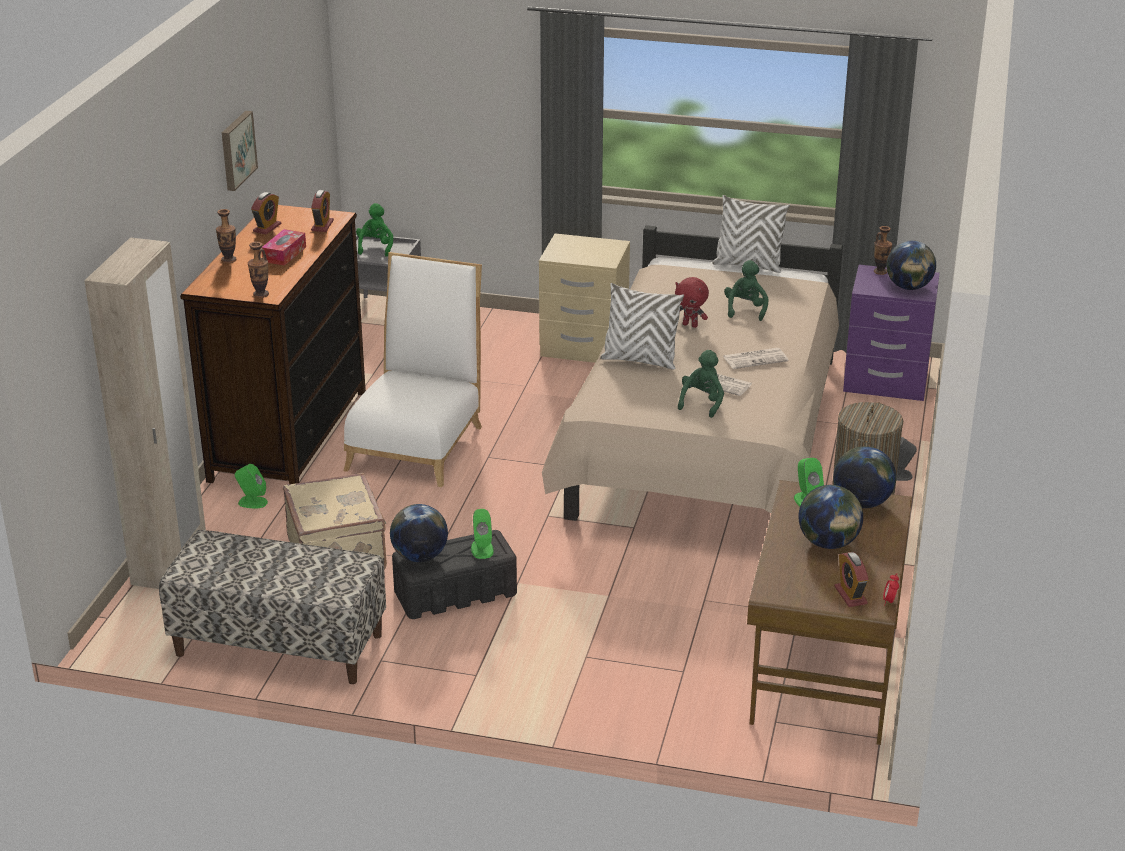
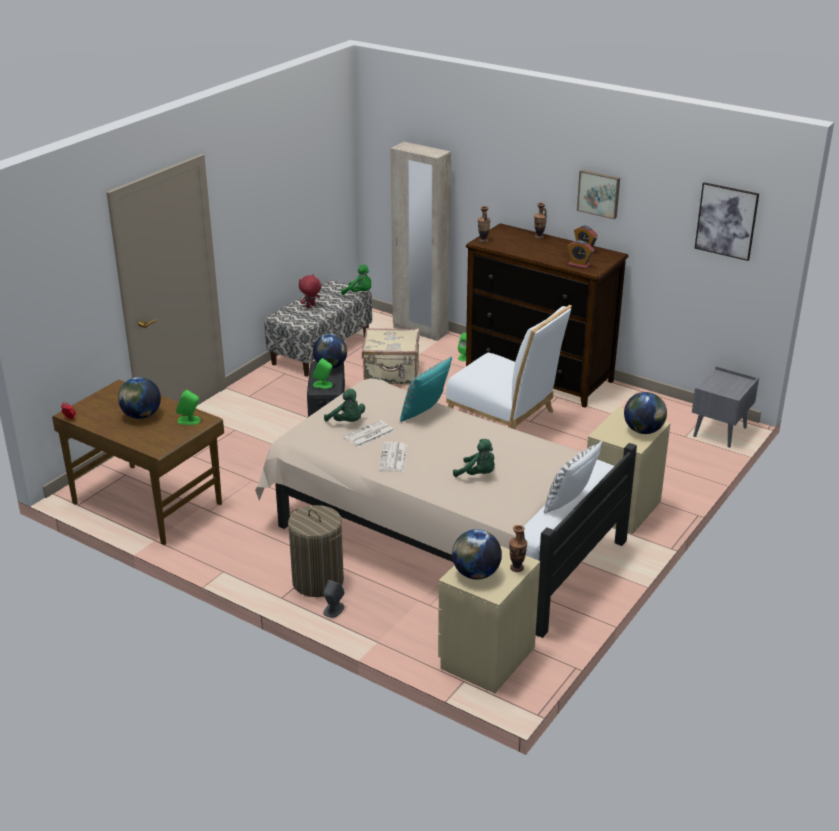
camera: 110 degrees right, 0 degrees up
(284, 254) = (539, 251): tissue box -> none
(305, 84) = (726, 221): none -> picture
(375, 247) = (732, 384): green plush toy -> green plush toy (359, 293)
(640, 360) = (424, 413): white pillow -> turquoise pillow
(690, 325) = (466, 444): red plush toy -> red plush toy (311, 306)
(850, 595) = (88, 409): alarm clock -> none
(861, 502) = (169, 438): globe -> globe (643, 431)
(885, 382) = (486, 657): purple nightstand -> beige nightstand

